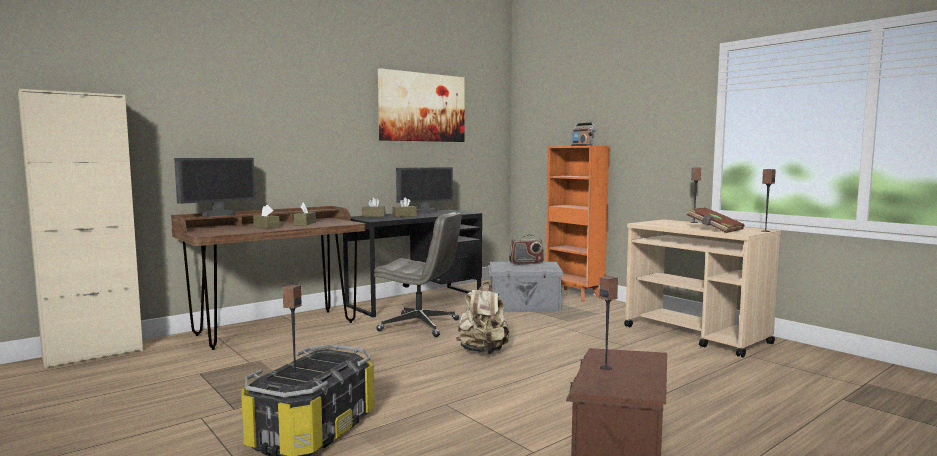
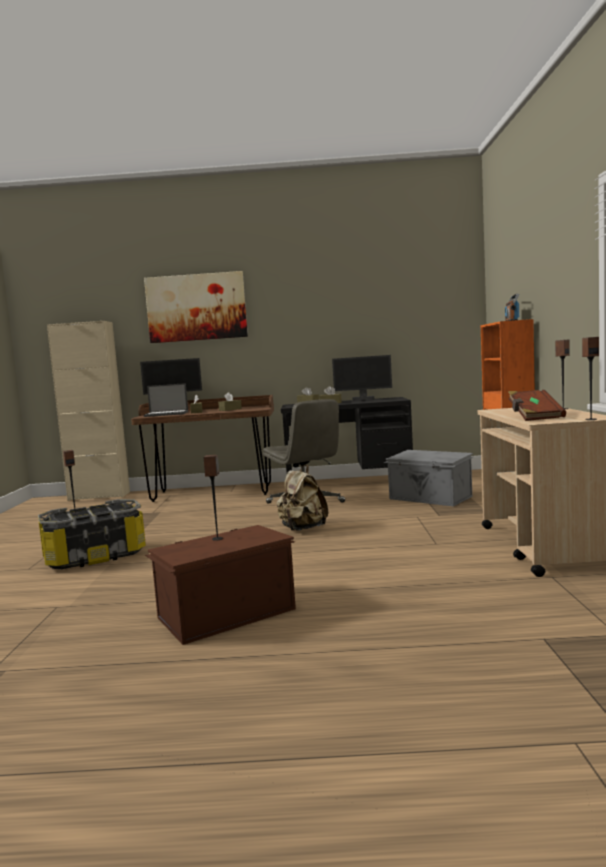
camera: 40 degrees right, 0 degrees up
(228, 230) = (167, 414): none -> laptop
(422, 107) = (366, 298): picture -> picture (196, 307)
(526, 263) = (436, 452): radio -> none

